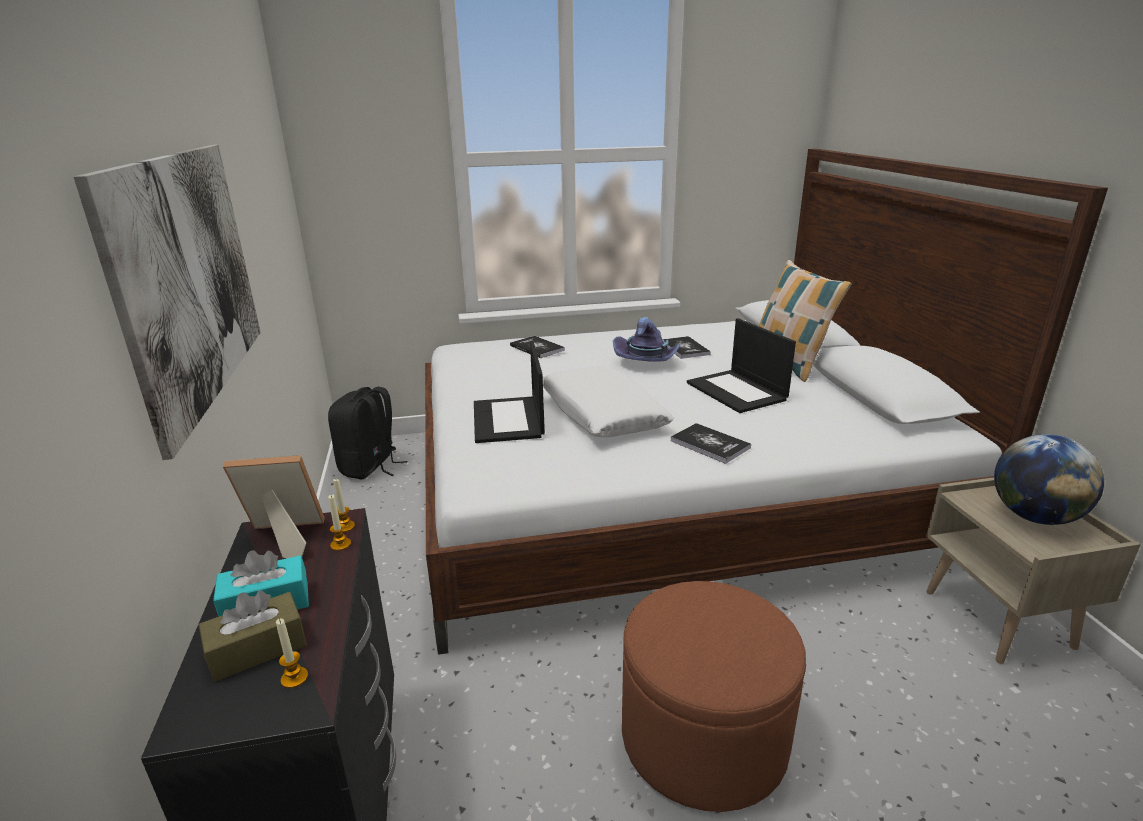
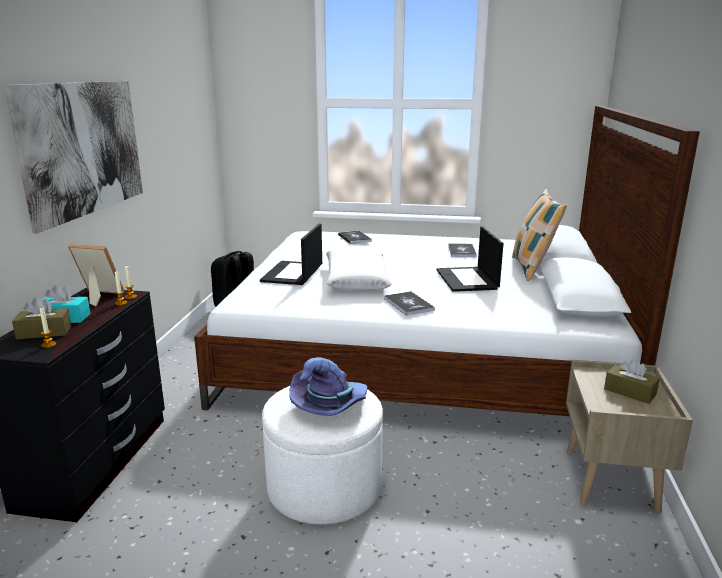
camera: 20 degrees right, 5 degrees down
(646, 360) = (423, 254): purple hat -> purple hat (330, 405)
(703, 737) = (324, 487): brown ottoman -> white ottoman
(1034, 517) = (629, 392): globe -> brown tissue box

